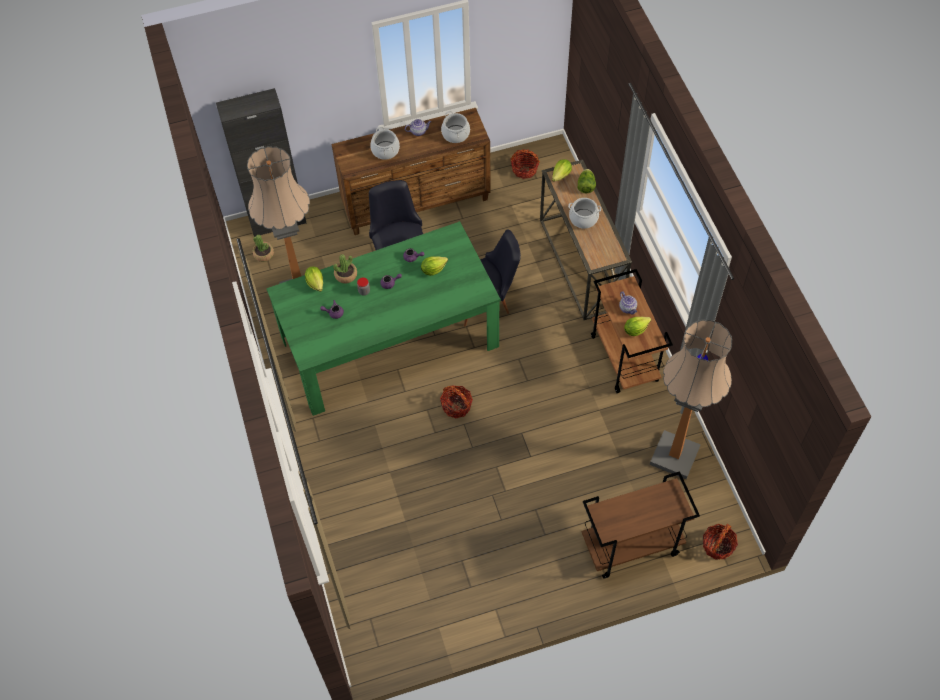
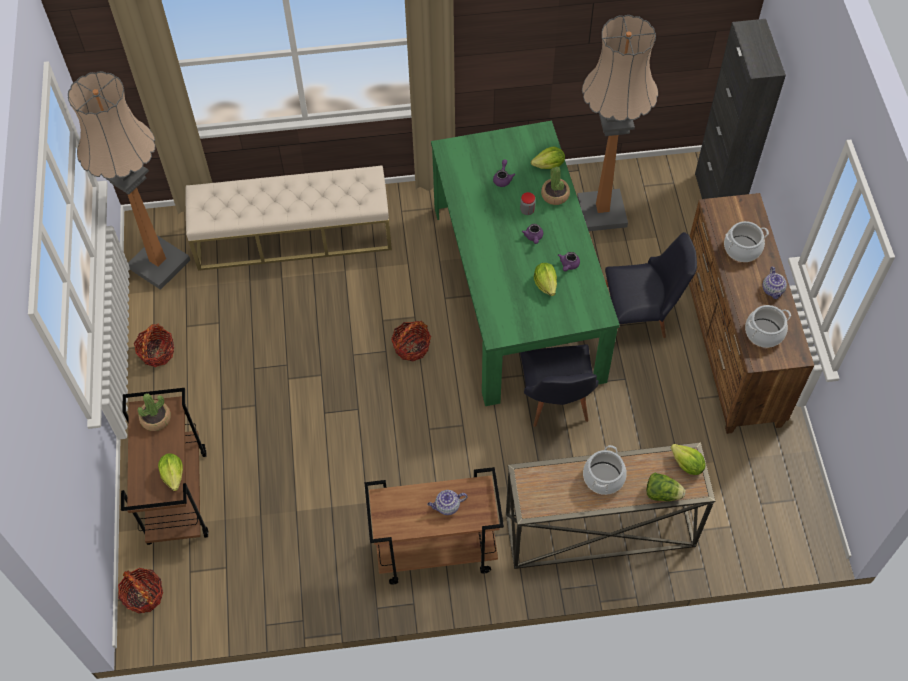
camera: 100 degrees right, 0 degrees up
(264, 254) = (667, 181): potted plant -> potted plant (156, 419)
(358, 522) = (294, 235): none -> beige bench
(524, 169) = (778, 491): basket -> basket (157, 352)
(635, 330) = (410, 508): lettuce -> lettuce (173, 475)
(674, 456) = (278, 577): floor lamp -> floor lamp (159, 264)

